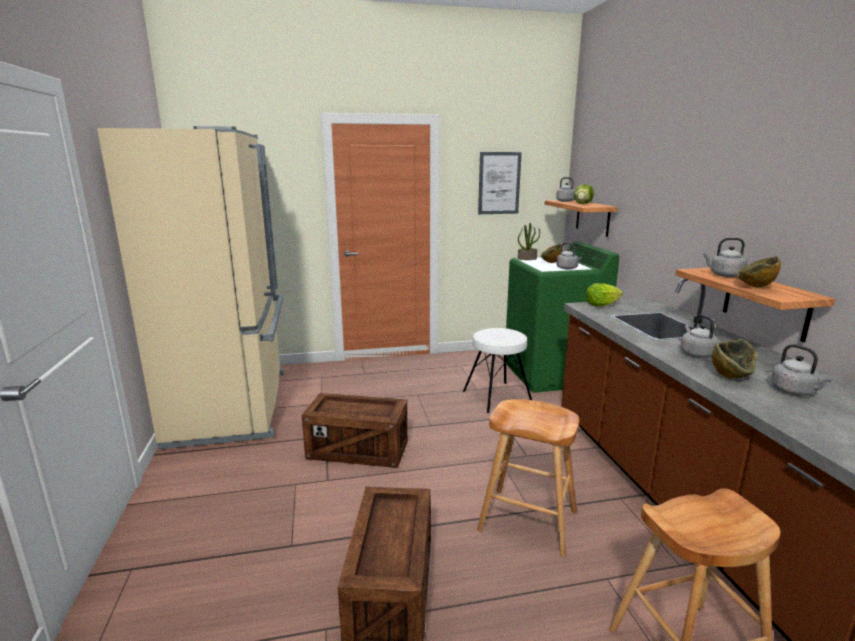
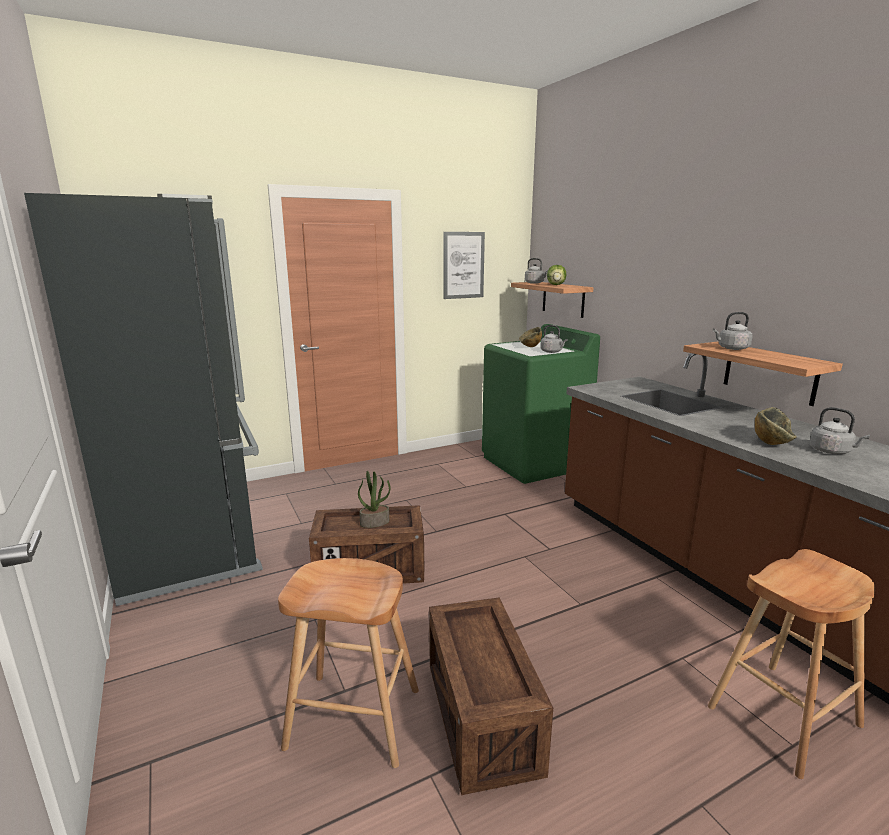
camera: 15 degrees left, 0 degrees up
(233, 405) = (191, 539): beige fridge -> black fridge
(497, 397) = (491, 492): white stool -> none
(527, 258) = (503, 344): potted plant -> potted plant (375, 522)
(527, 521) = (582, 615): brown stool -> brown stool (353, 718)
(601, 305) = (603, 386): lettuce -> none
(696, 354) = (725, 425): grey kettle -> none
(754, 287) = (769, 358): bowl -> none

